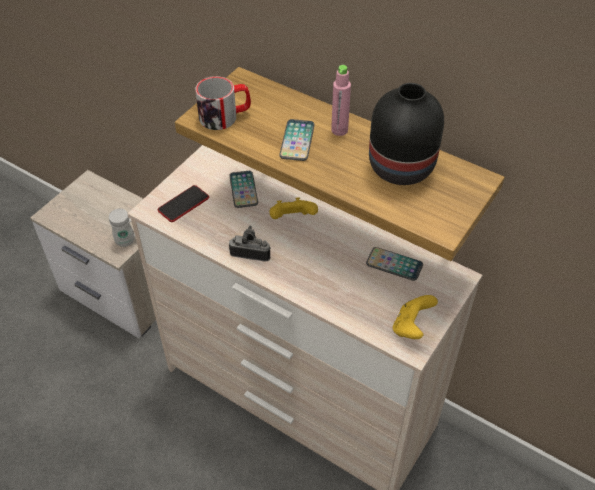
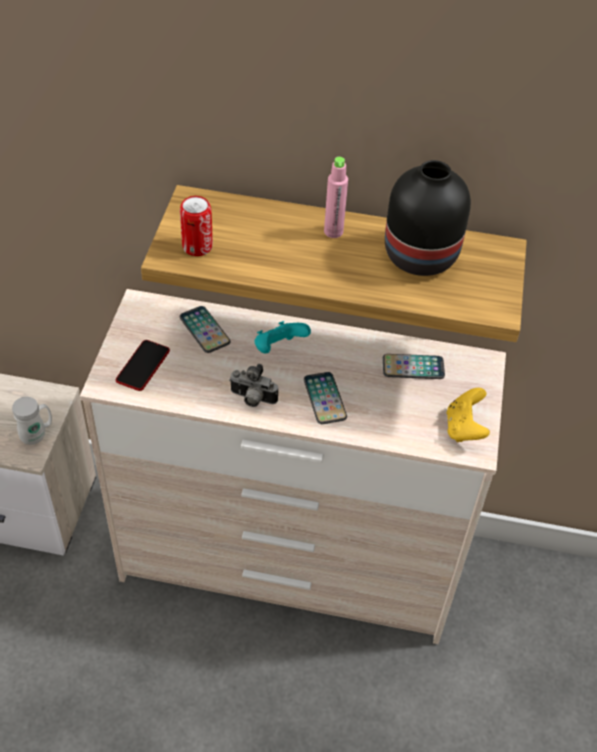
camera: 25 degrees left, 0 degrees up
(225, 116) = (197, 247): mug -> can
(251, 253) = (252, 399): camera -> camera turned 150 degrees counterclockwise
(292, 219) = (278, 349): yellow game controller -> turquoise game controller
(297, 141) = (294, 255): phone -> phone (324, 399)

